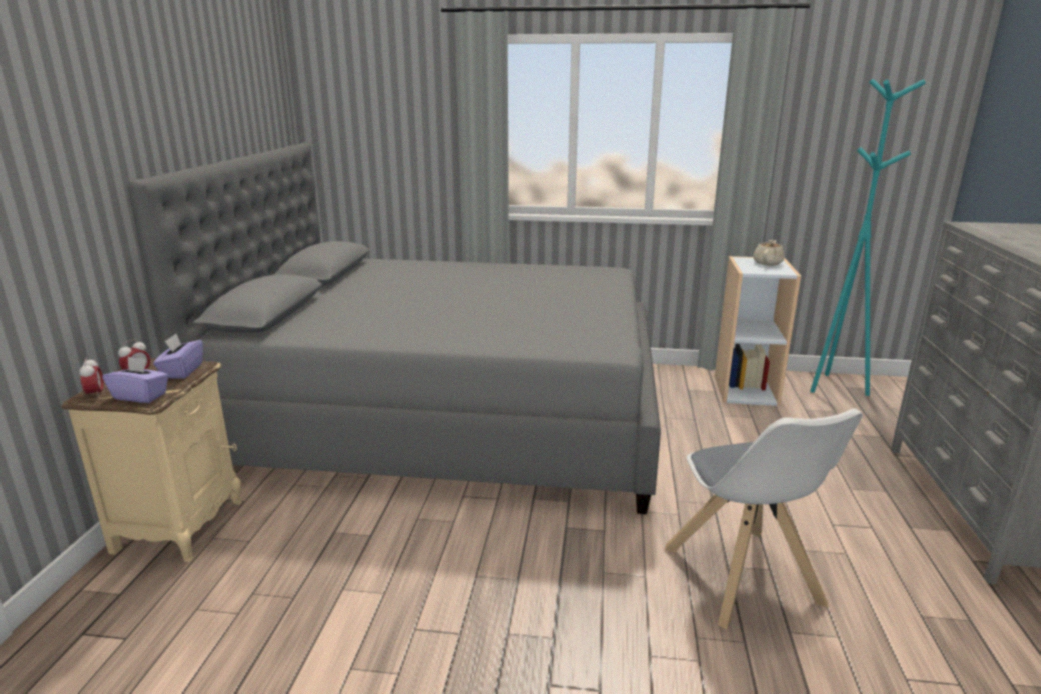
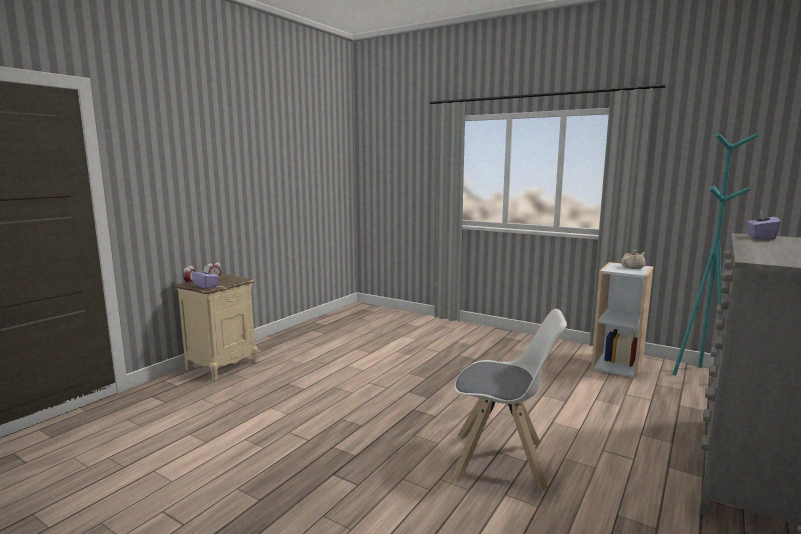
camera: 25 degrees right, 10 degrees down
(182, 371) = (233, 280): purple tissue box -> purple tissue box (760, 237)
(449, 415) = (397, 344): grey bed -> none
(744, 578) = (502, 460): chair -> chair turned 90 degrees counterclockwise

